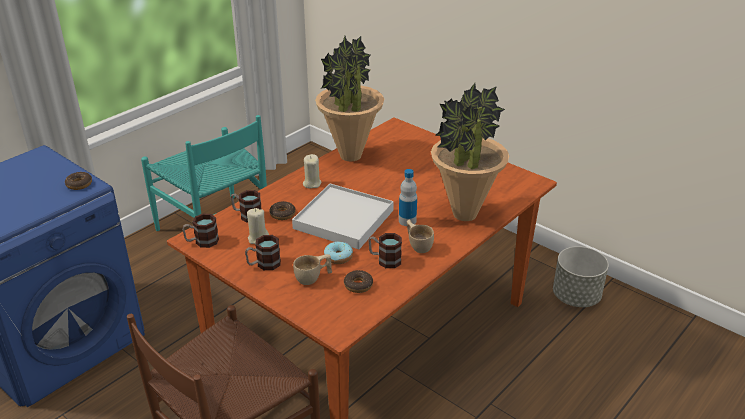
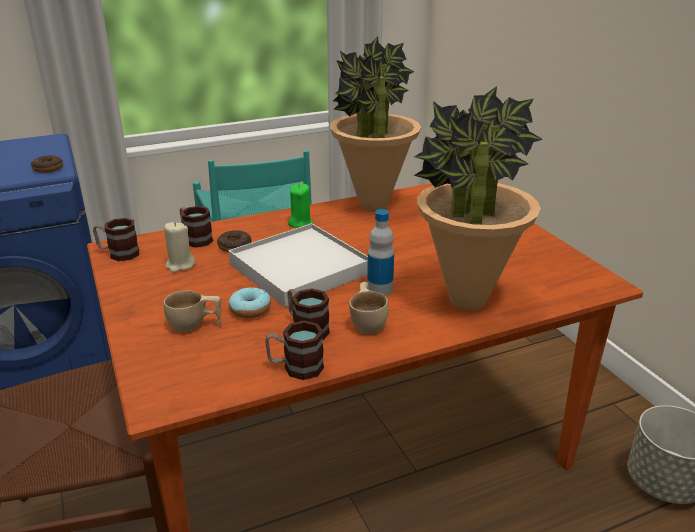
camera: 25 degrees right, 5 degrees down
(264, 264) = (155, 294): mug -> mug (295, 367)
(312, 183) = (300, 223): beige candle -> green candle
(358, 285) = (241, 351): donut -> none

